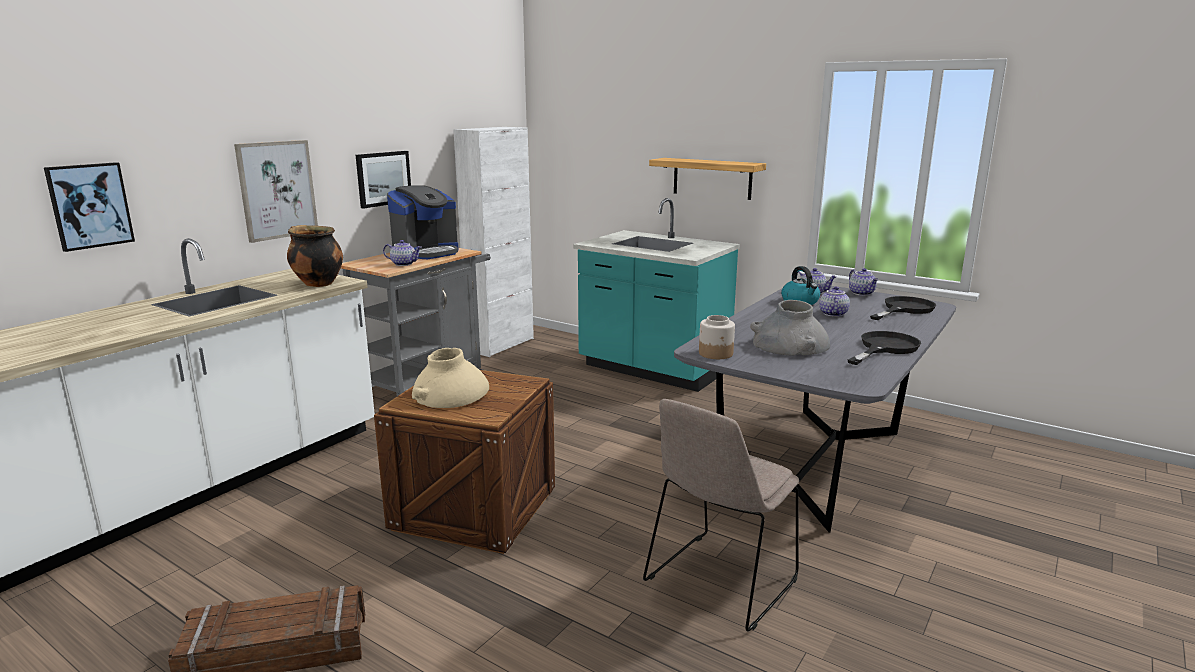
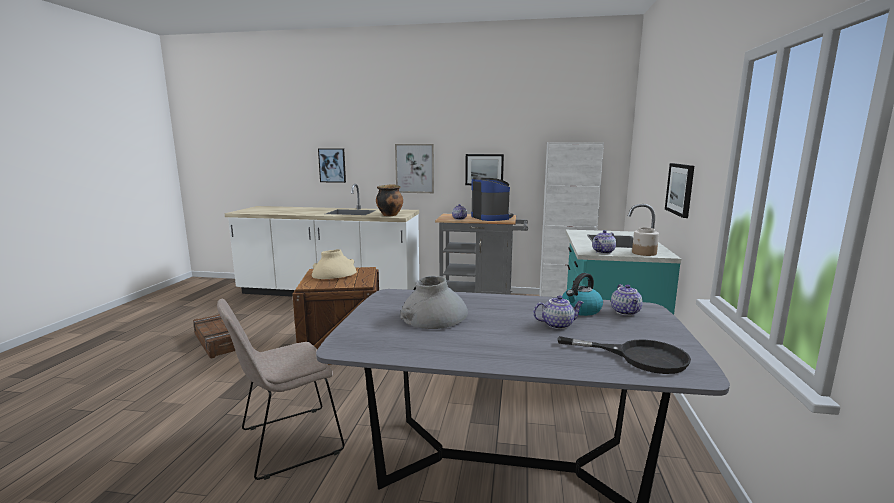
camera: 65 degrees right, 5 degrees down
(426, 253) = (491, 217): coffee machine -> coffee machine turned 135 degrees counterclockwise
(712, 178) = (680, 189): shelf -> picture
(716, 353) = (388, 298): jar -> jar (644, 253)
(718, 582) = (287, 442): beige chair -> beige chair turned 45 degrees counterclockwise
(862, 293) = (671, 333): teapot -> teapot (603, 252)
(884, 348) = (463, 352): black frying pan -> none

